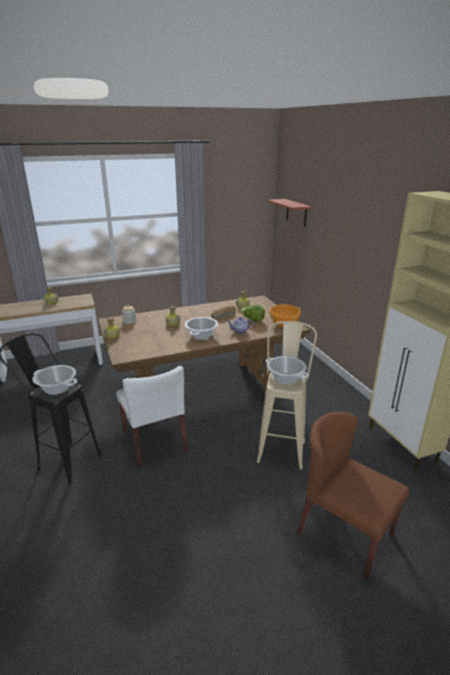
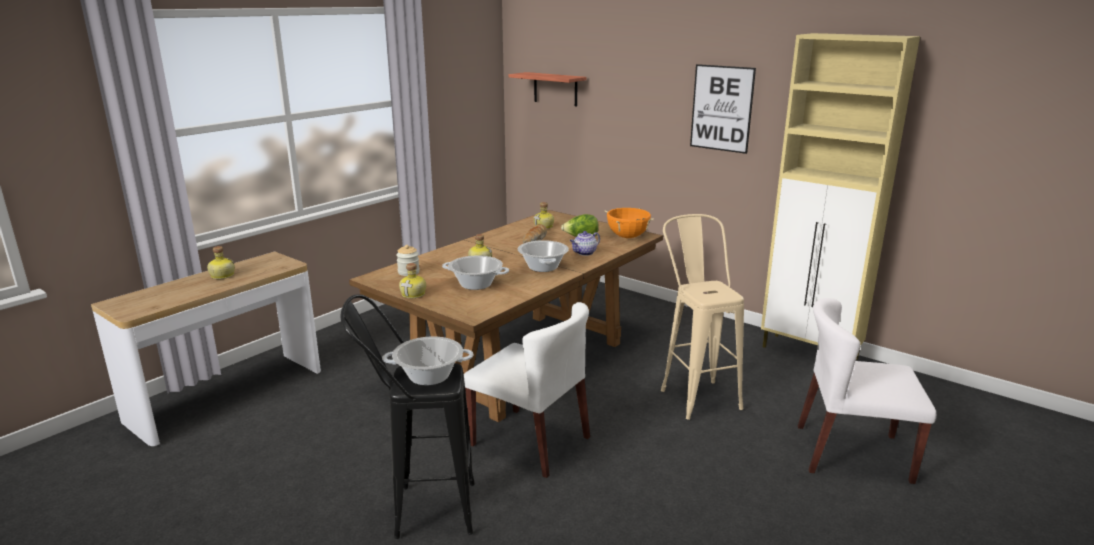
camera: 30 degrees left, 5 degrees down
(285, 378) = (707, 289): cooking pot -> cooking pot (476, 284)
(344, 533) = (851, 453): brown chair -> white chair
(378, 242) = (721, 108): none -> picture

